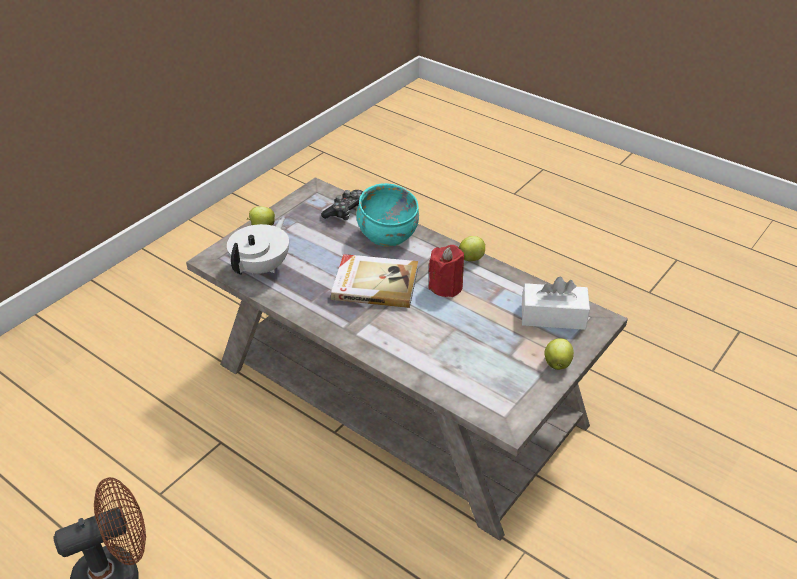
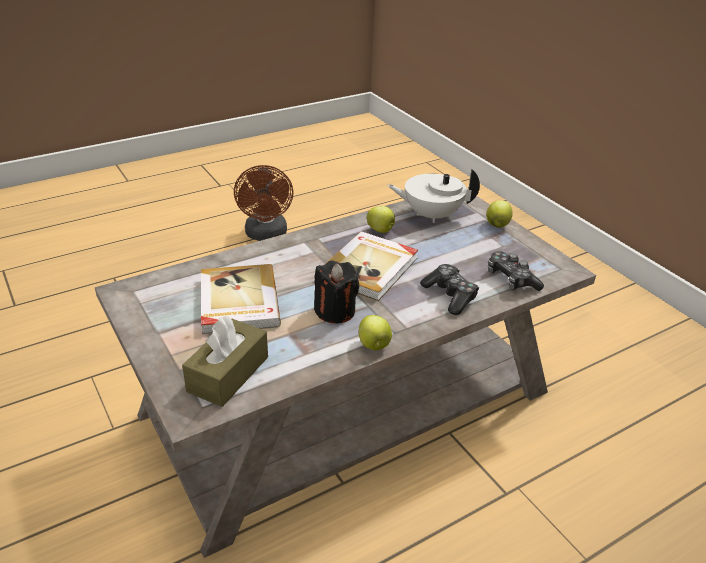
camera: 110 degrees right, 5 degrees down
(262, 267) = (431, 215): white teapot -> white teapot turned 135 degrees clockwise
(387, 236) = (450, 296): turquoise bowl -> game controller
(446, 286) = (335, 311): red candle -> black candle
(472, 343) = (237, 302): none -> book
(553, 316) = (228, 374): white tissue box -> brown tissue box
(557, 363) = (159, 348): apple -> apple (381, 231)

